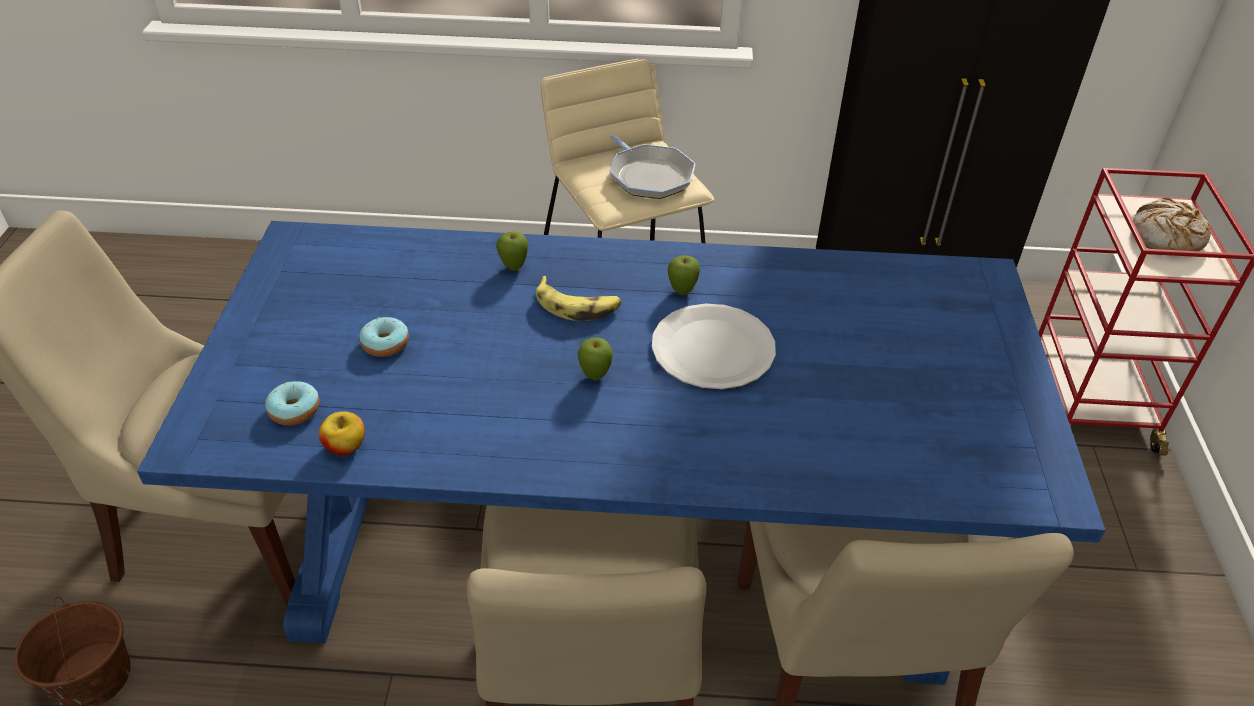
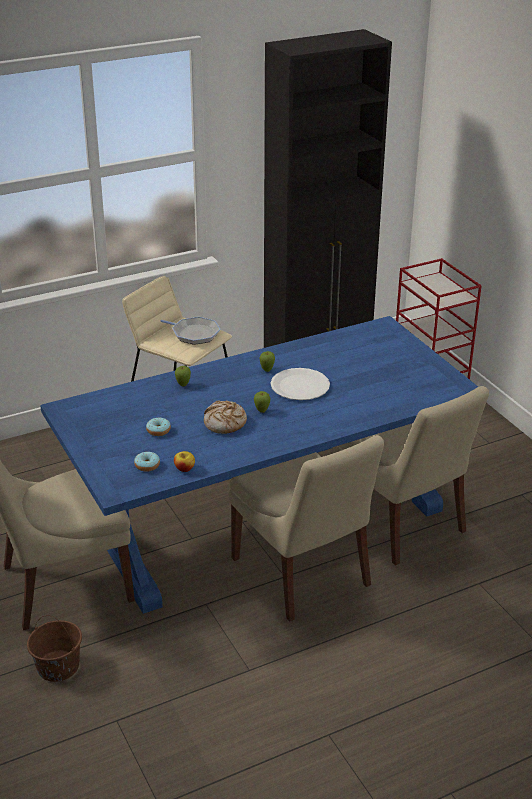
camera: 30 degrees left, 10 degrees down
(577, 306) = (227, 389): banana -> none
(1165, 237) = (439, 290): bread -> bread (224, 423)

